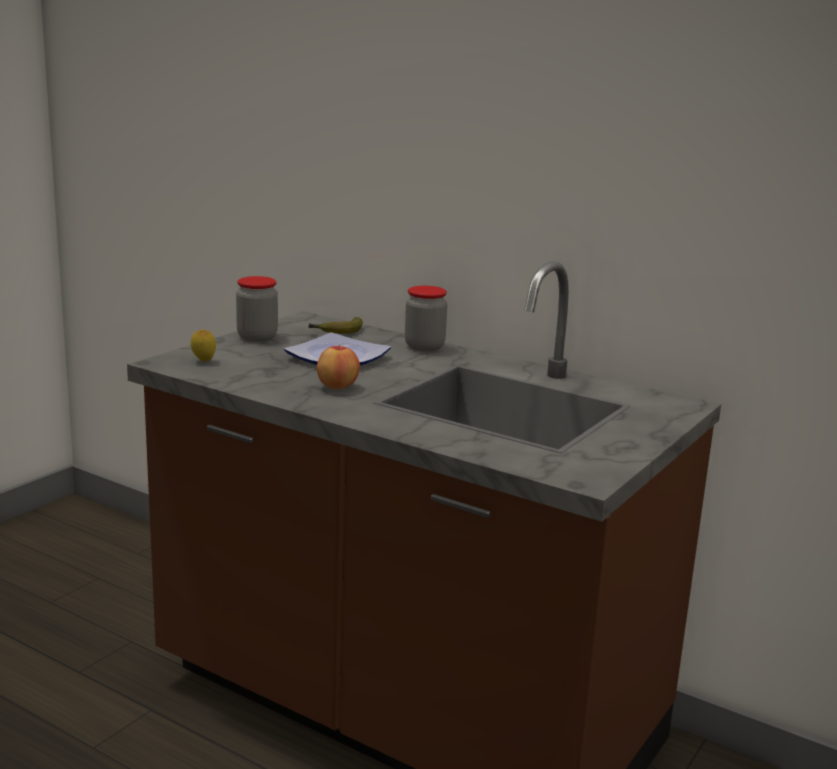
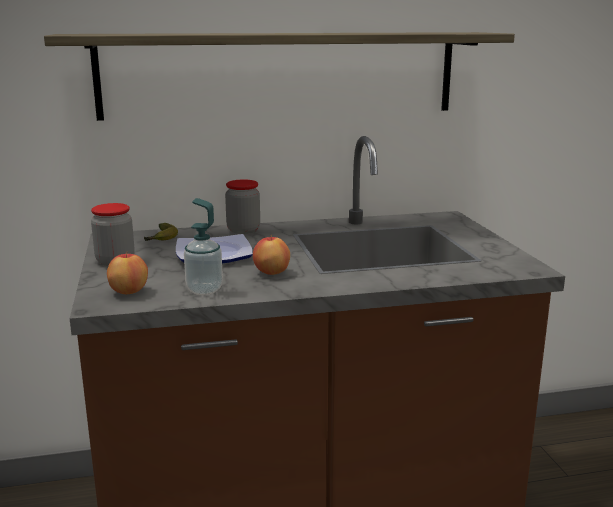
camera: 45 degrees left, 0 degrees up
(203, 361) = (129, 292): lemon -> apple
(252, 379) = (204, 290): none -> soap dispenser
(506, 168) = (280, 74): none -> shelf

